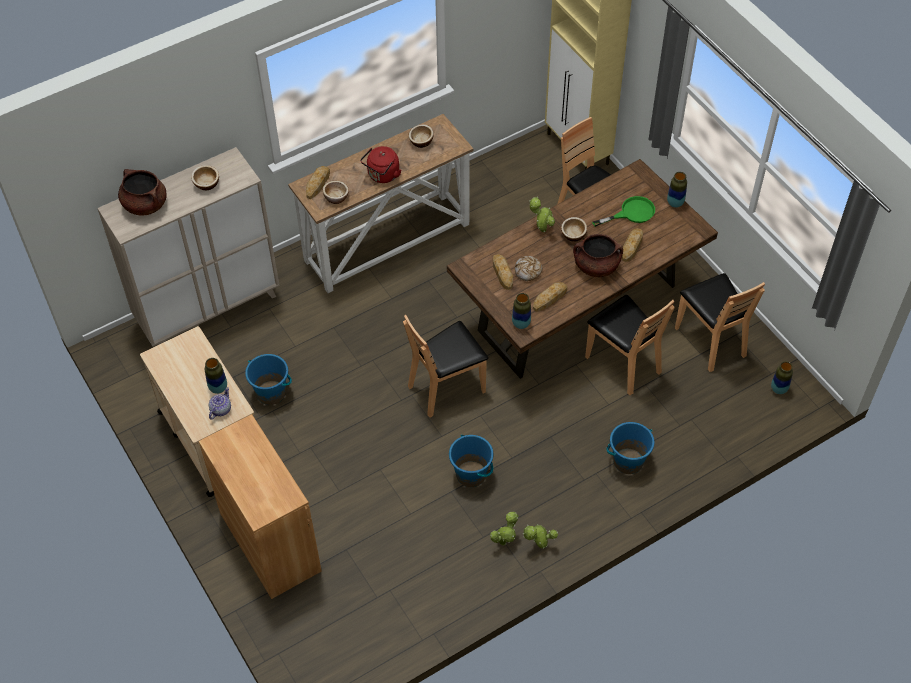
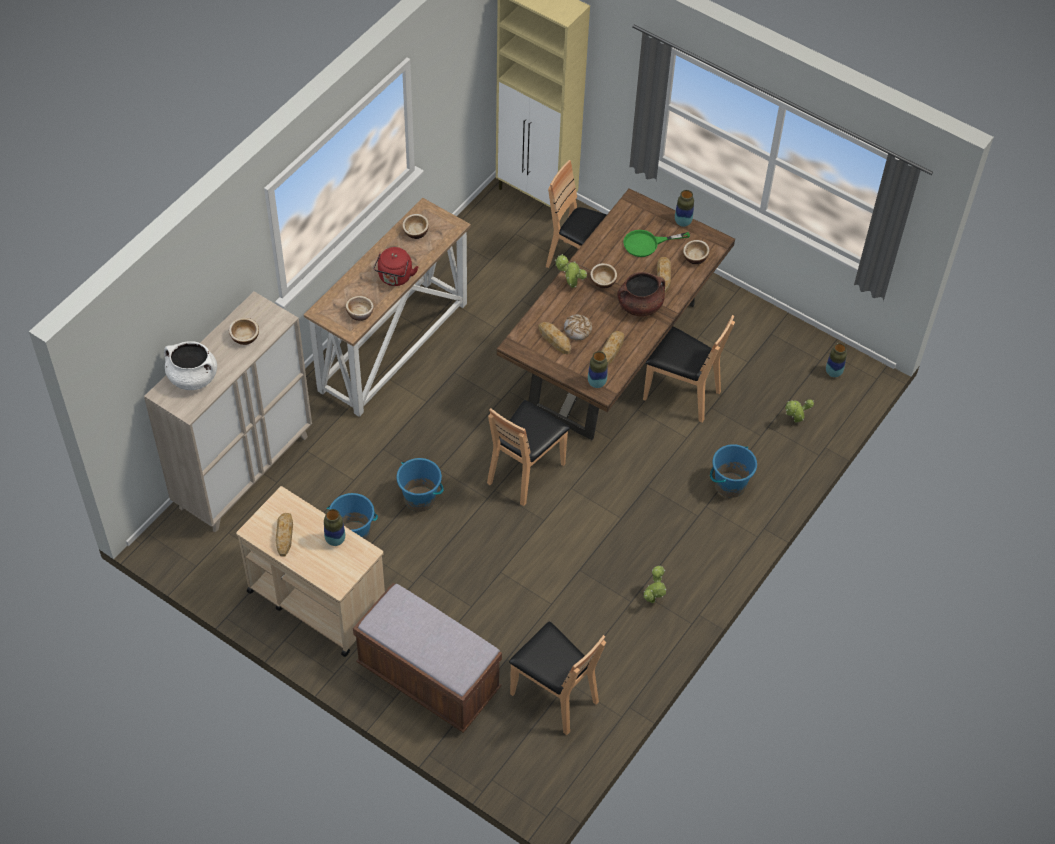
camera: 25 degrees left, 0 degrees up
(145, 205) = (192, 377): brown cooking pot -> white cooking pot
(220, 410) = (349, 560): teapot -> none
(270, 542) = (428, 678): brown cabinet -> brown bench
(317, 184) = (334, 305): bread -> bread (284, 535)
(471, 474) = (590, 547): blue bucket -> blue bucket (420, 499)
(539, 546) = (686, 592): potted plant -> potted plant (794, 421)
(631, 213) = (647, 244): green frying pan -> green frying pan turned 150 degrees counterclockwise
(670, 238) = (695, 257): none -> bowl
(710, 340) = (751, 346): brown chair -> brown chair (554, 696)

